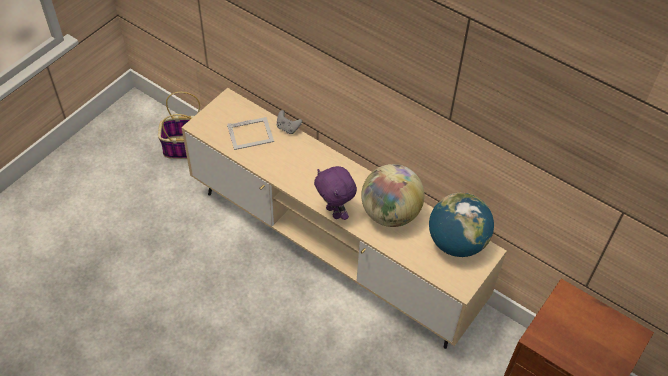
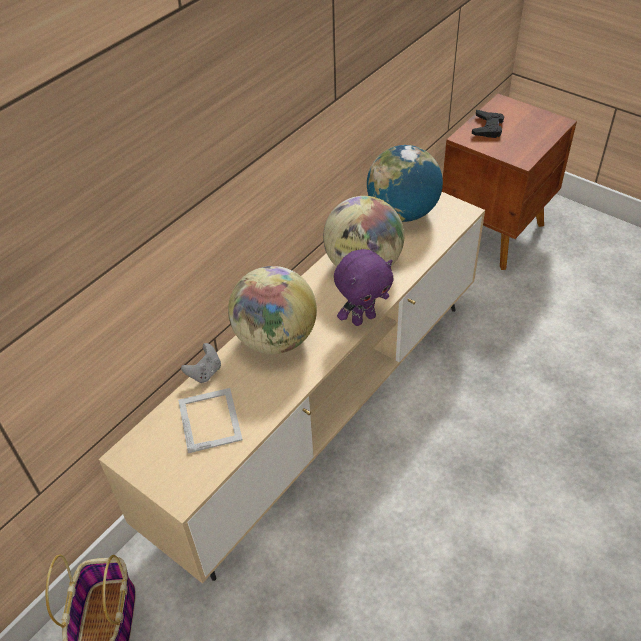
camera: 85 degrees left, 5 degrees down
(316, 163) = (275, 339): none -> globe
(585, 314) = (487, 128): none -> black game controller

